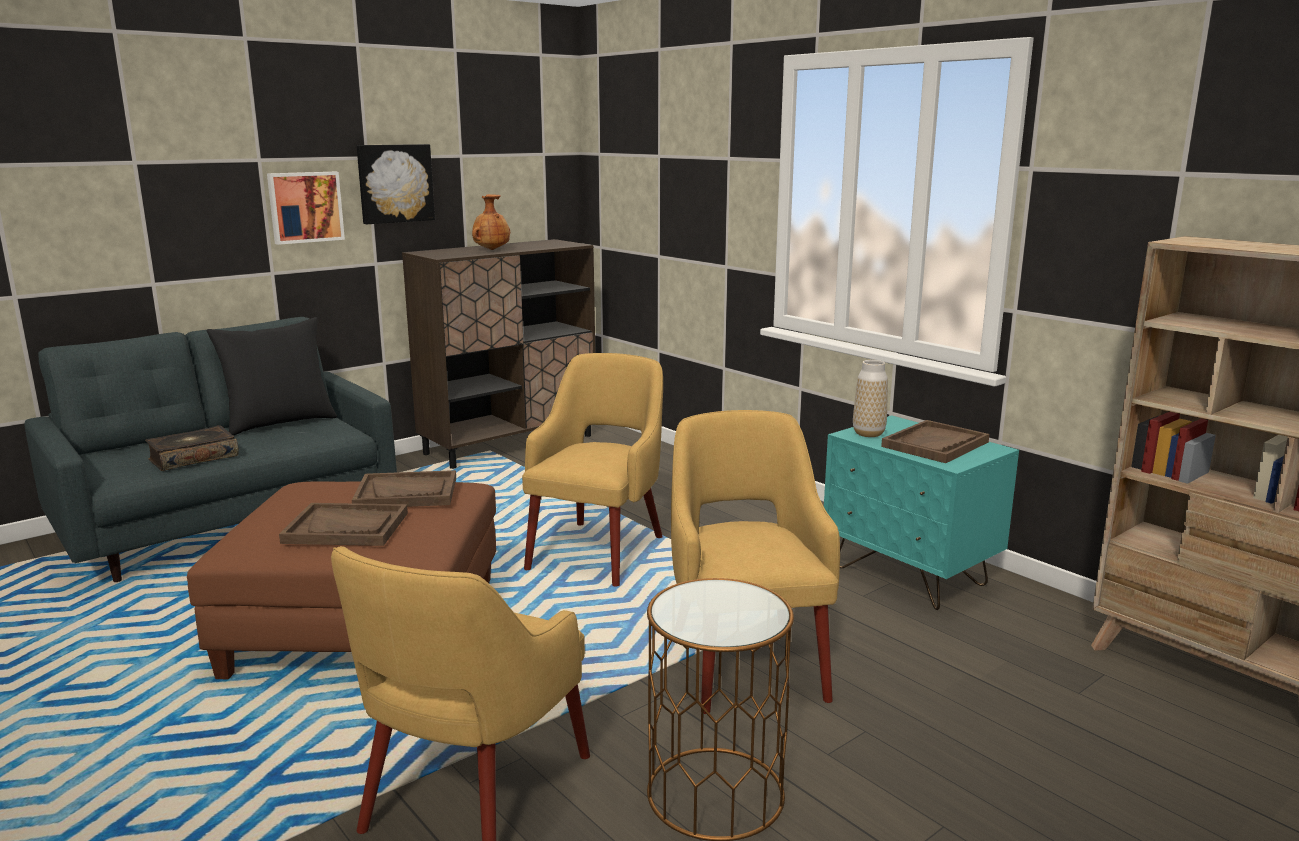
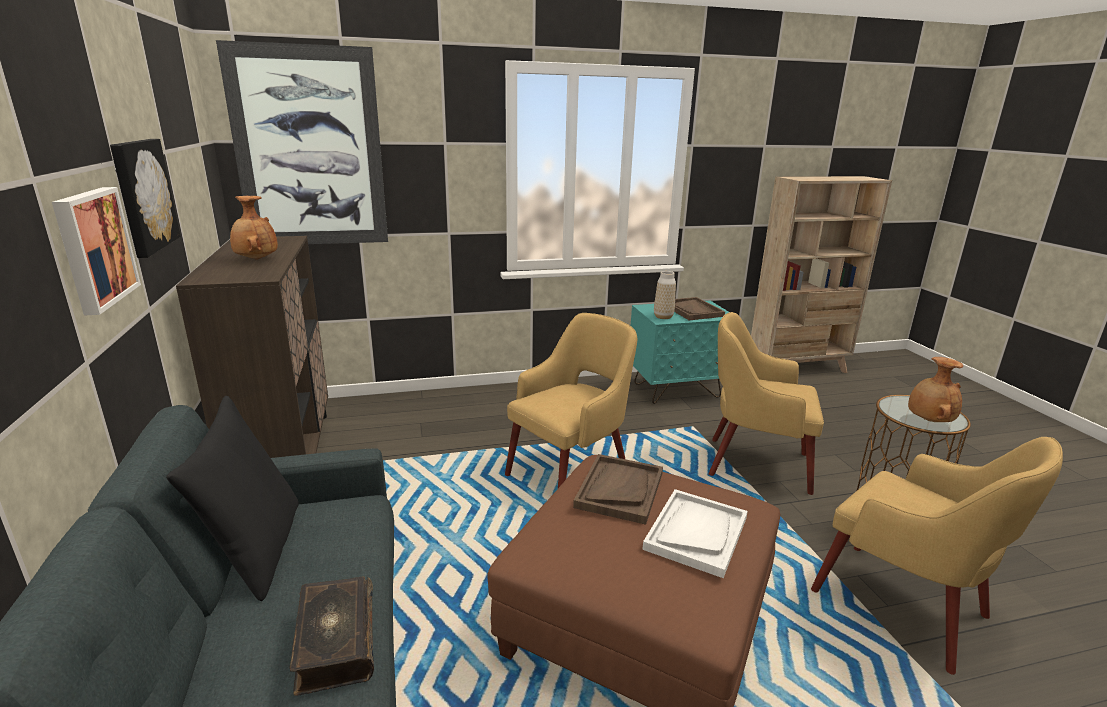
camera: 65 degrees left, 5 degrees up
(346, 528) = (696, 533): brown tray -> white tray
(599, 551) = (570, 472): yellow armchair -> yellow armchair turned 90 degrees clockwise
(630, 162) = (309, 149): none -> picture
(687, 613) = (928, 421): none -> brown vase

